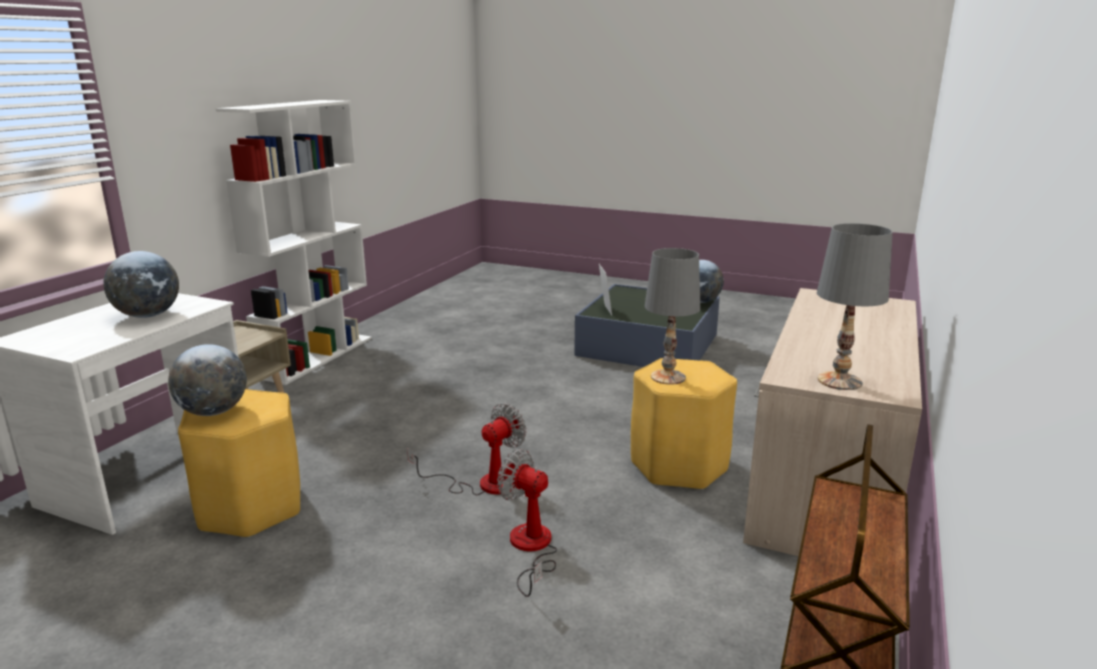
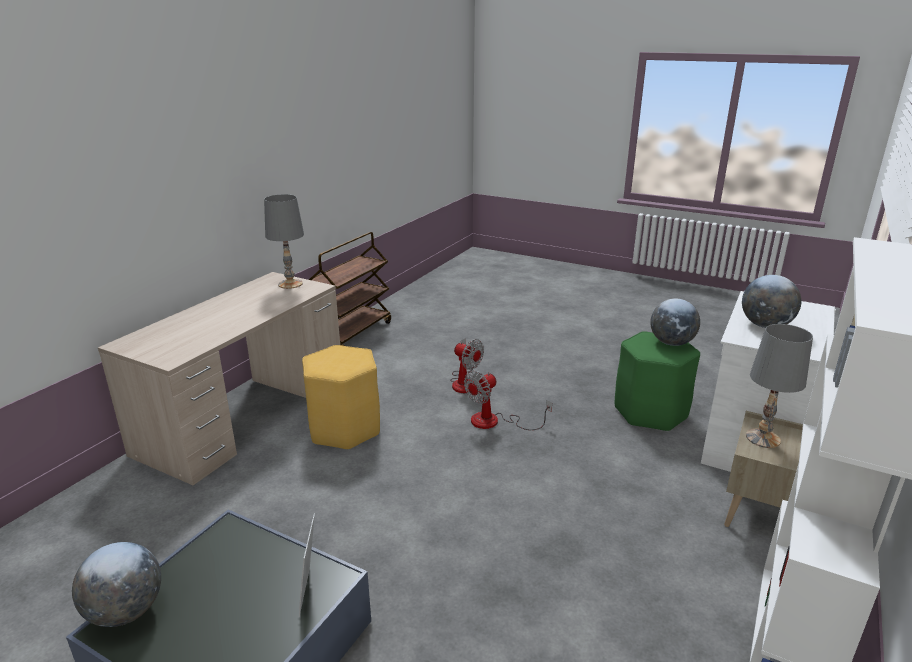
camera: 175 degrees left, 5 degrees up
(251, 509) = (650, 412): yellow stool -> green stool
(668, 377) = (354, 357): grey table lamp -> grey table lamp (762, 438)

